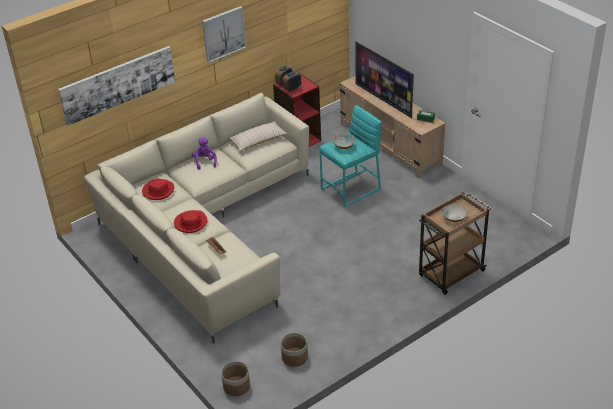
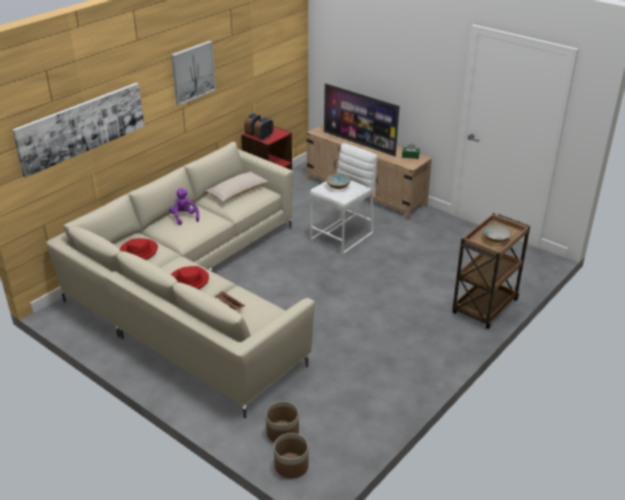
camera: 15 degrees left, 5 degrees down
(294, 357) = (349, 420): planter -> planter (282, 433)
(351, 189) = (342, 236): turquoise stool -> white stool

